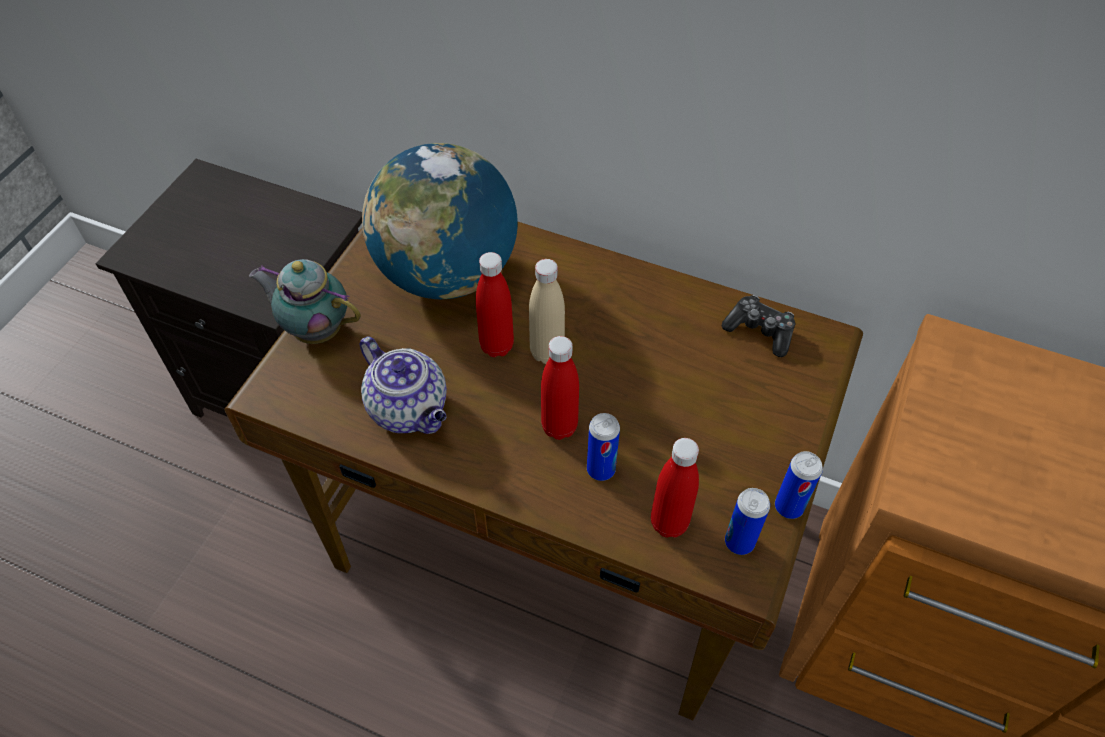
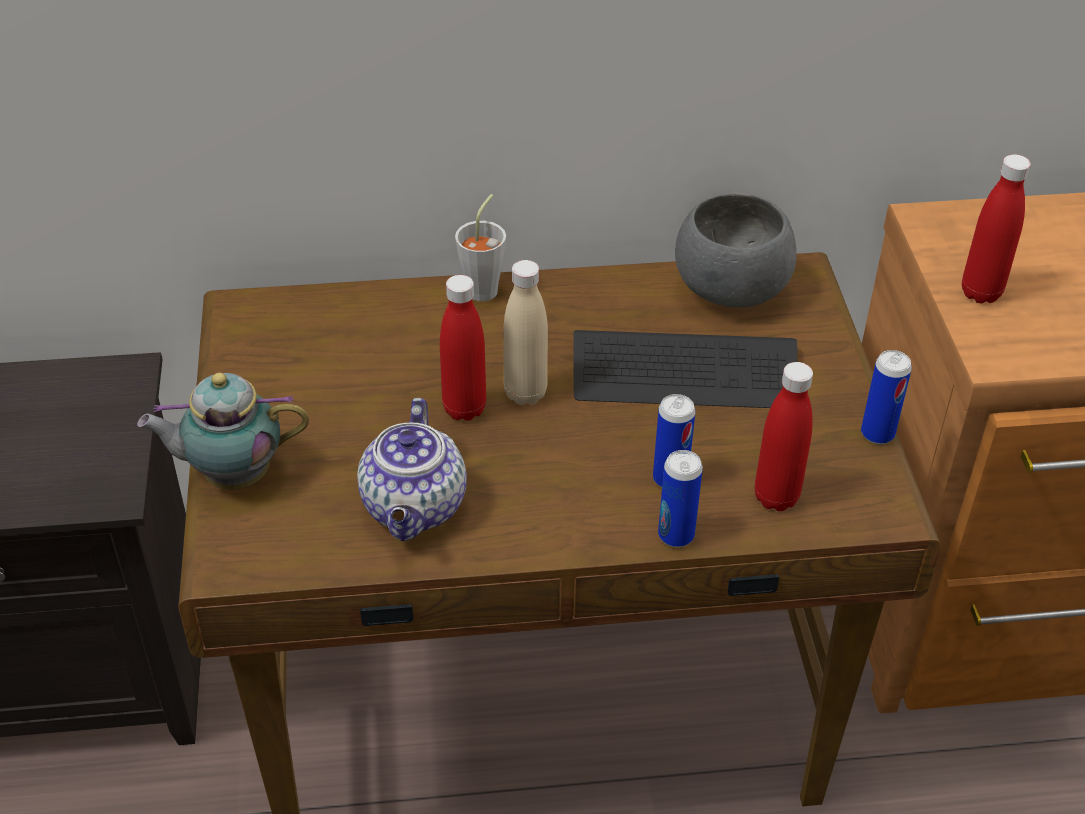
camera: 30 degrees left, 10 degrees down
(410, 409) = (415, 509): teapot -> teapot turned 75 degrees clockwise
(447, 274) = (348, 359): globe -> none
(559, 427) = (595, 457): red bottle -> red bottle (981, 292)
(579, 254) = (485, 287): none -> grey cup
(673, 387) = (684, 374): none -> keyboard
(739, 542) = (855, 484): can -> can (676, 535)
(760, 331) = (730, 290): game controller -> grey bowl

